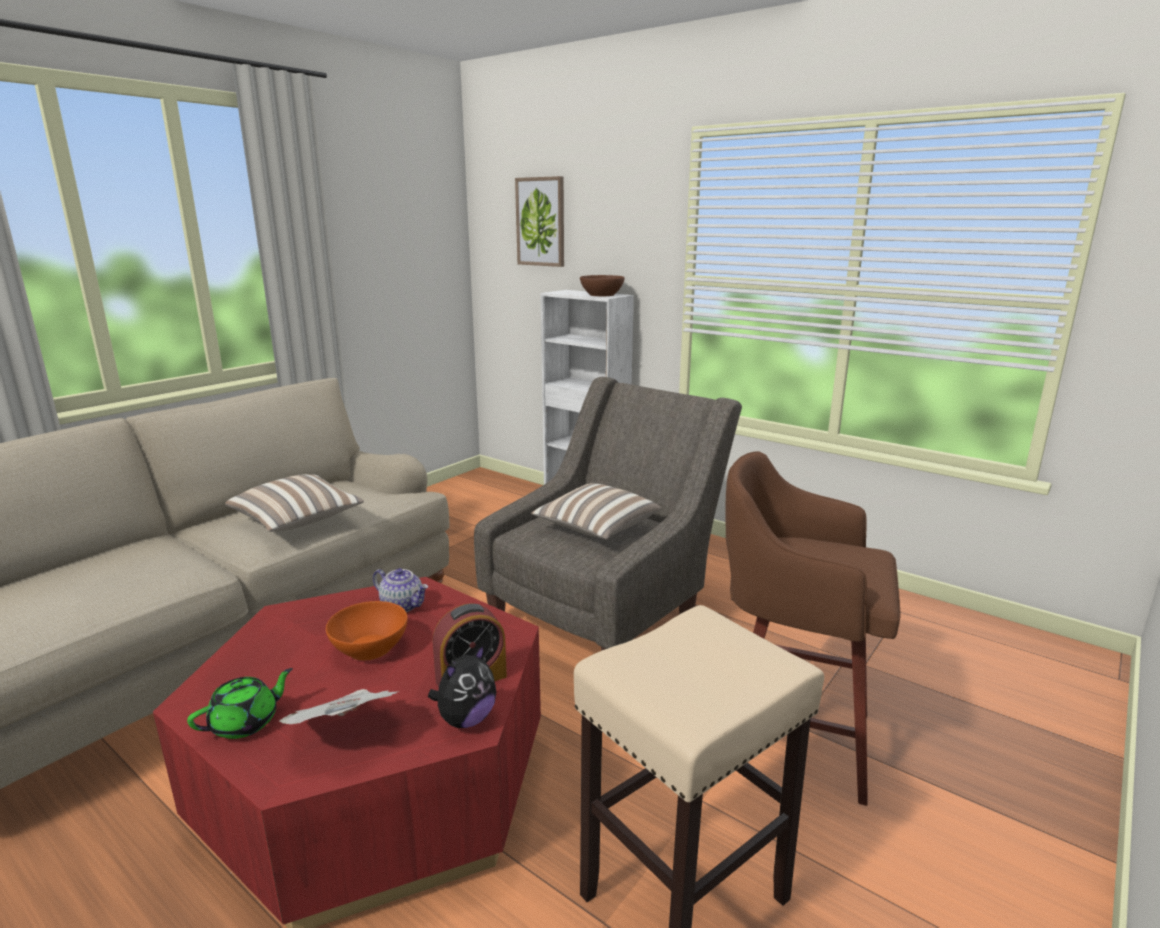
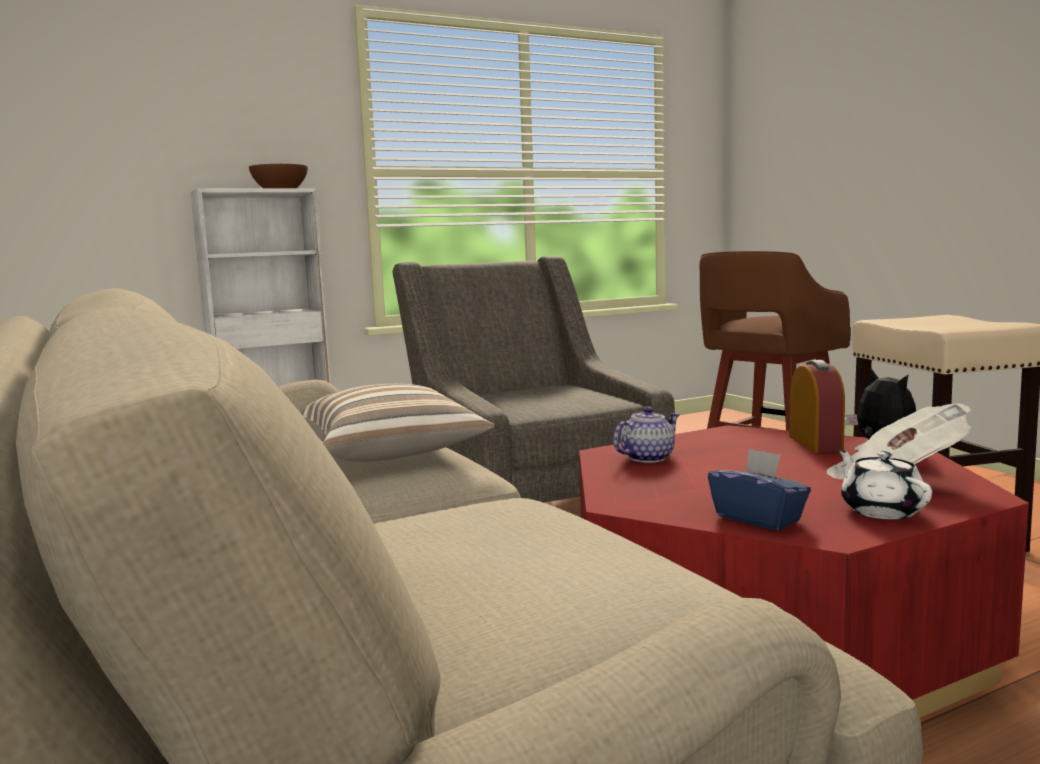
camera: 65 degrees left, 10 degrees down
(235, 669) = (758, 518): none -> blue tissue box
(246, 723) = (881, 510): green teapot -> white teapot
(369, 647) = (737, 469): orange bowl -> none
(541, 222) = (125, 98): picture -> none
(596, 529) = (550, 394): pillow -> none

